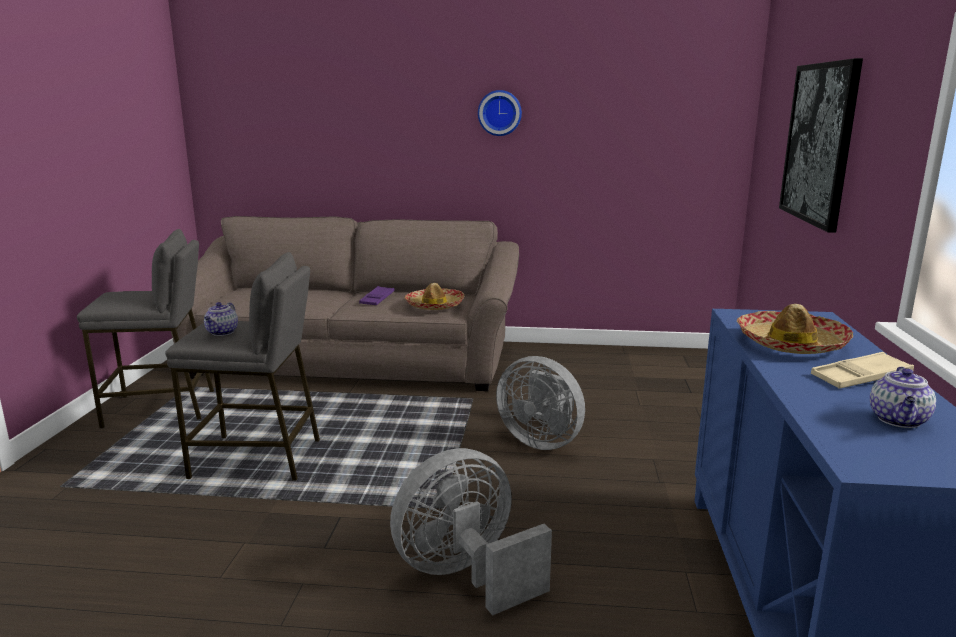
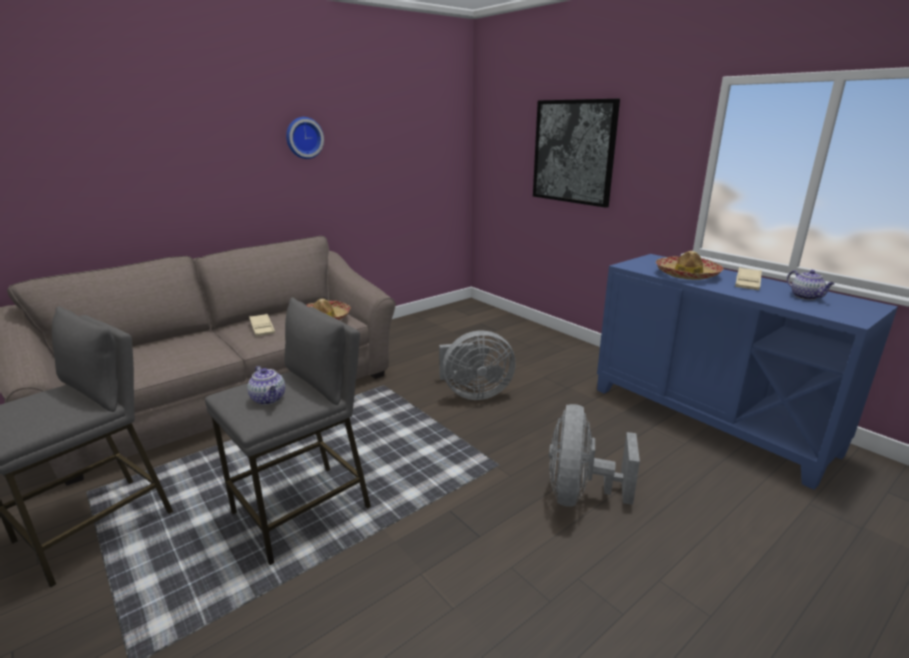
camera: 45 degrees left, 5 degrees up
(377, 299) = (262, 328): purple tray -> beige tray

